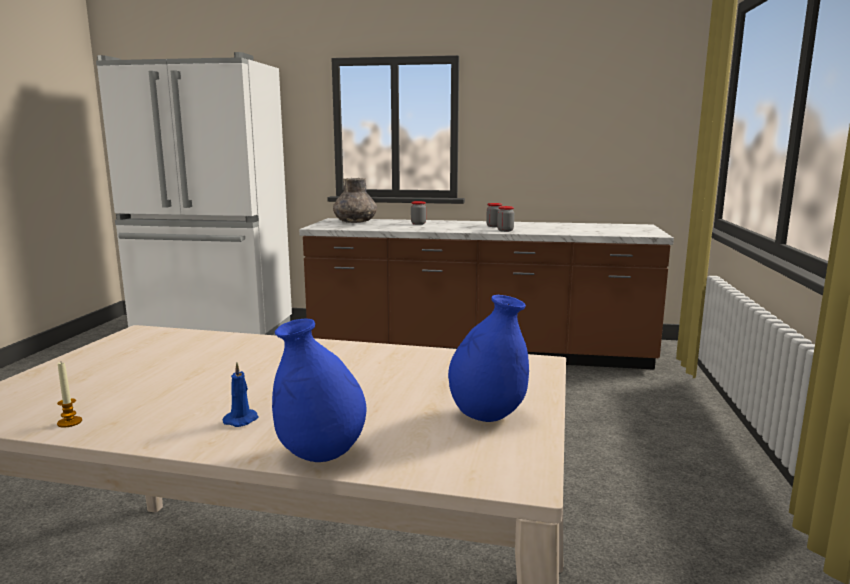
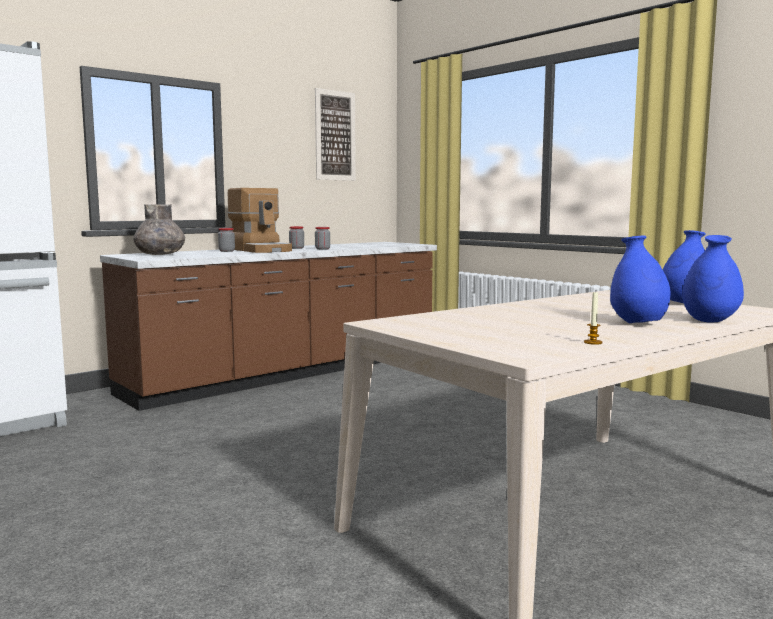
camera: 50 degrees left, 5 degrees down
(242, 420) = (638, 324): blue candle -> blue vase
(451, 225) = (261, 250): none -> coffee machine
(602, 97) = (335, 135): none -> picture

